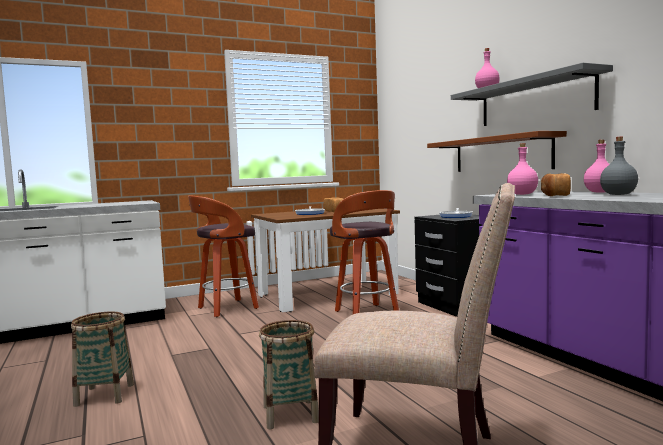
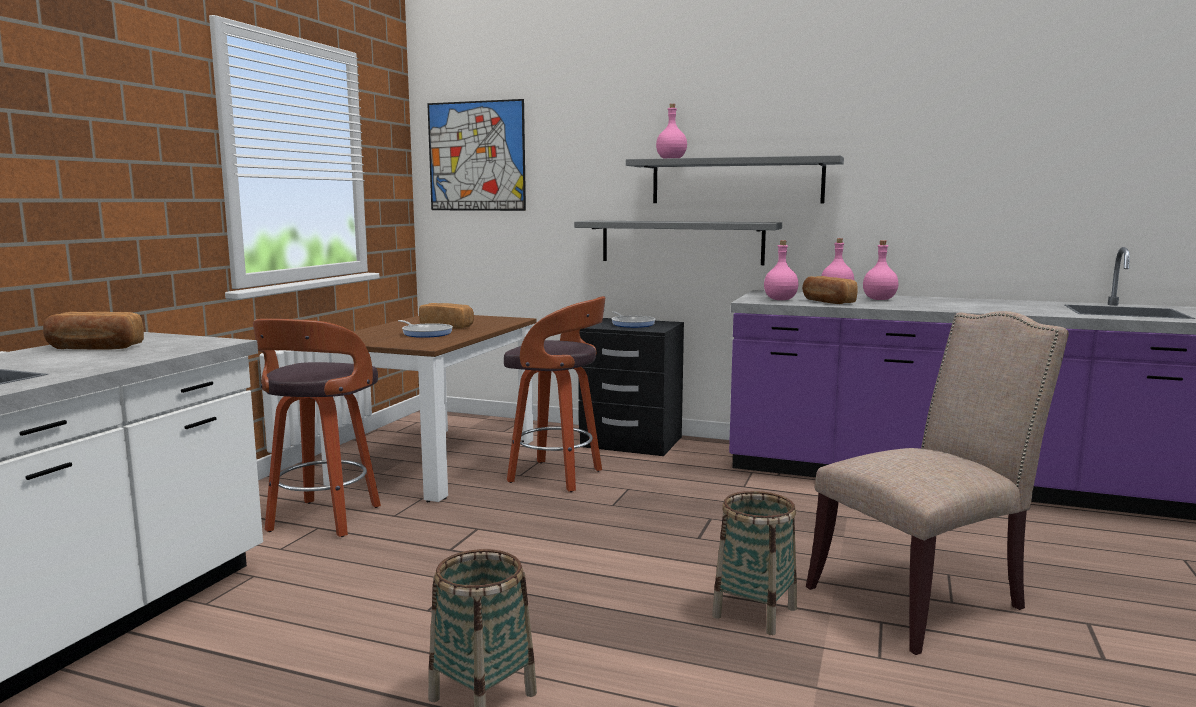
camera: 45 degrees left, 5 degrees up
(109, 203) = (94, 348): none -> bread
(401, 108) = (476, 156): none -> picture
(501, 154) = (681, 242): brown shelf -> grey shelf
(618, 194) = (878, 299): grey bottle -> pink bottle

